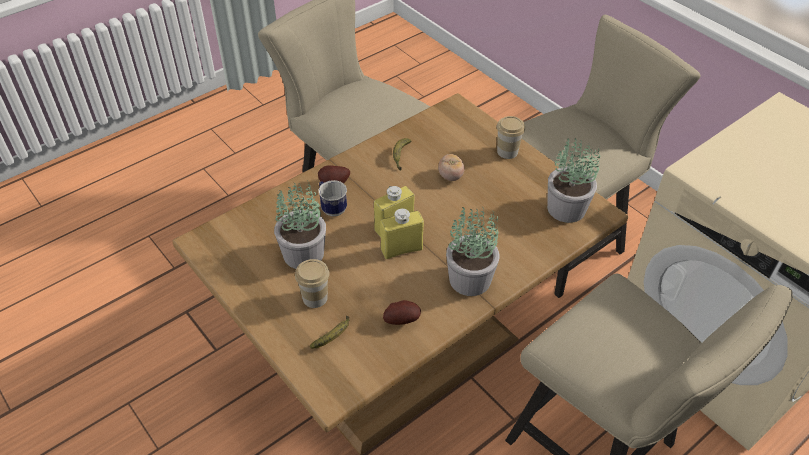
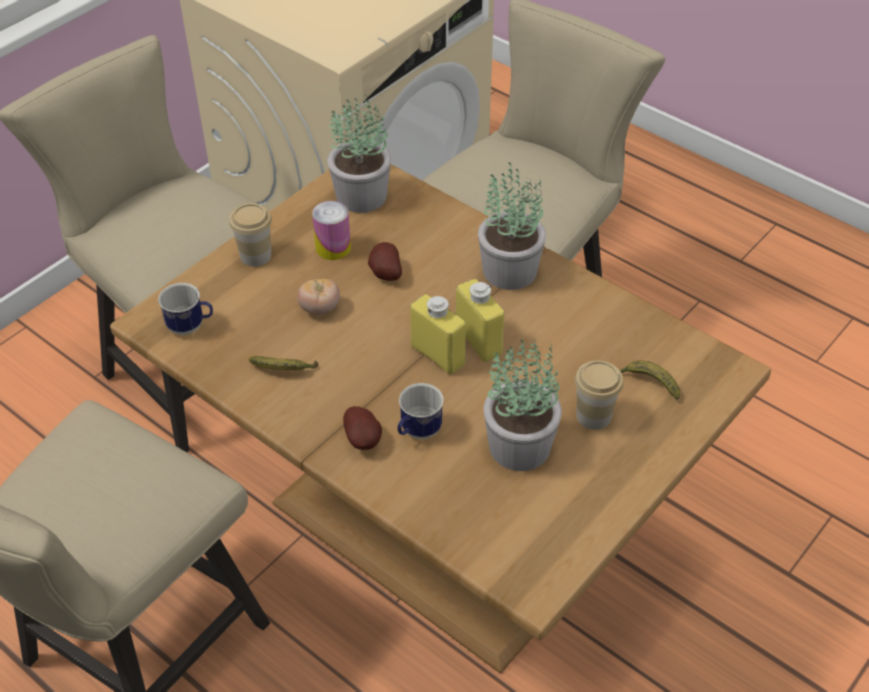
camera: 100 degrees left, 0 degrees up
(401, 319) = (595, 324): potato -> potato (384, 274)
(447, 122) = (191, 327): none -> mug
(510, 188) = (333, 248): none -> can

